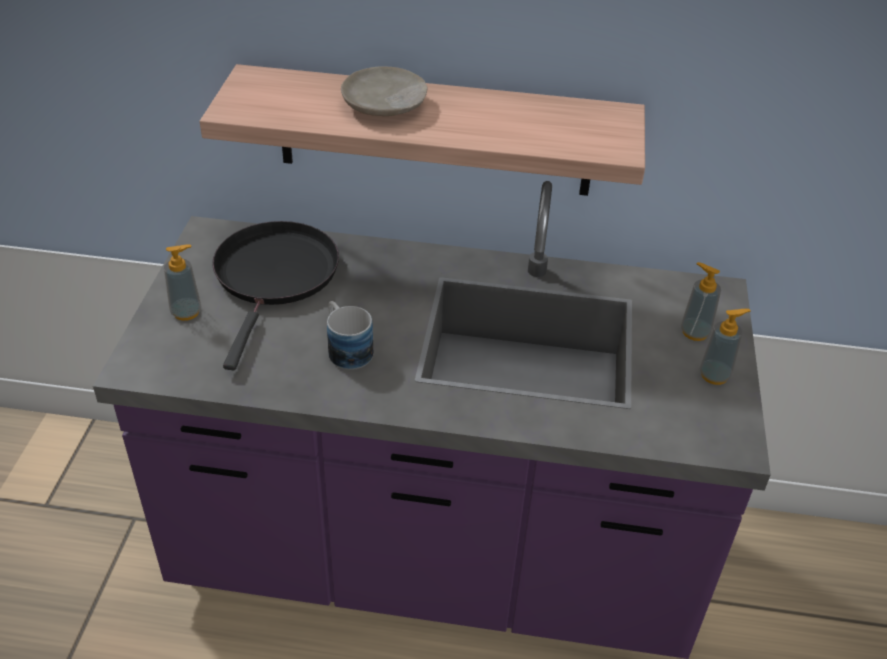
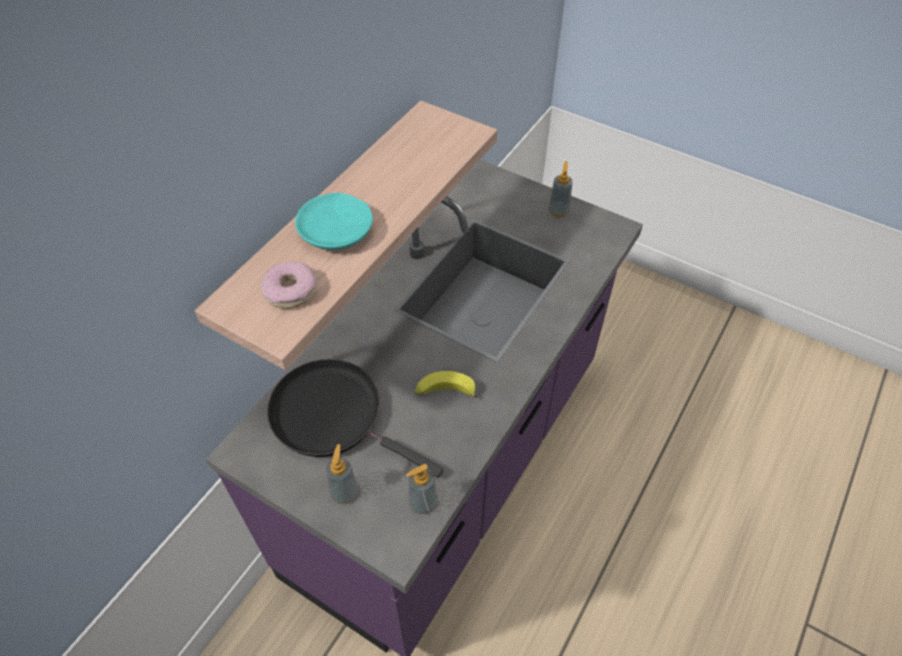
camera: 65 degrees left, 10 degrees up
(286, 102) = (290, 290): none -> donut
(346, 348) = (444, 392): mug -> banana
(384, 105) = (337, 231): beige plate -> turquoise plate
(695, 332) = (517, 203): soap dispenser -> soap dispenser (423, 503)

